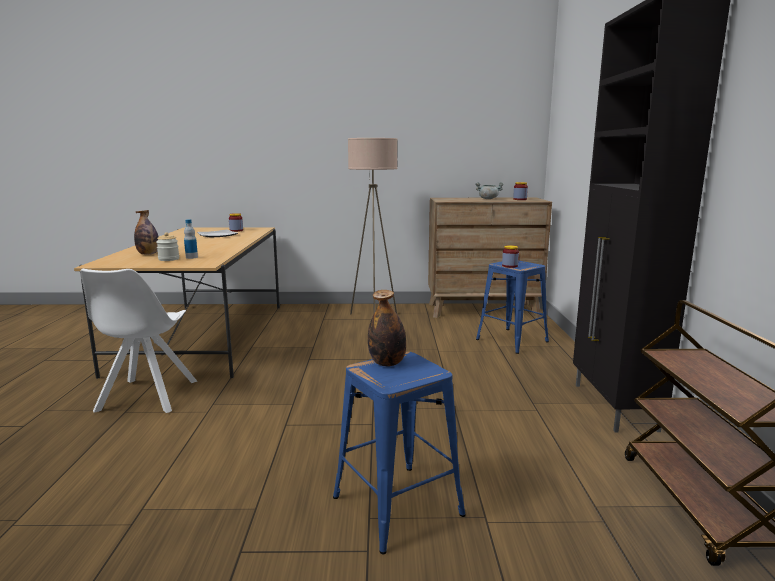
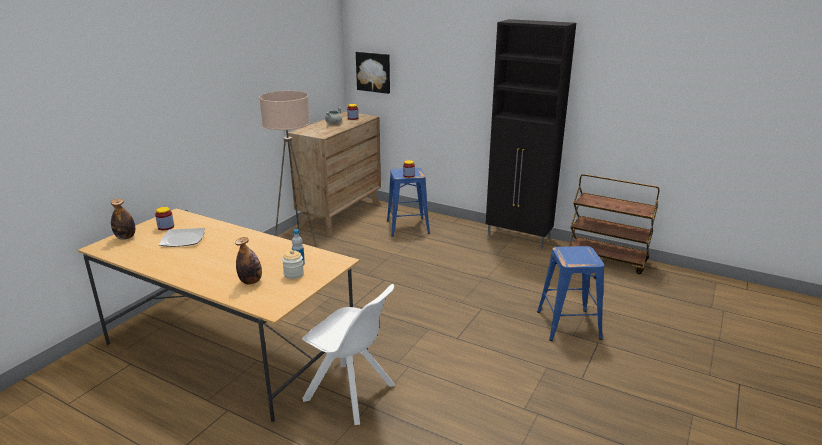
camera: 60 degrees left, 10 degrees up
(387, 363) = (567, 256): bottle -> bottle (126, 237)
(559, 145) = (374, 72): none -> picture

